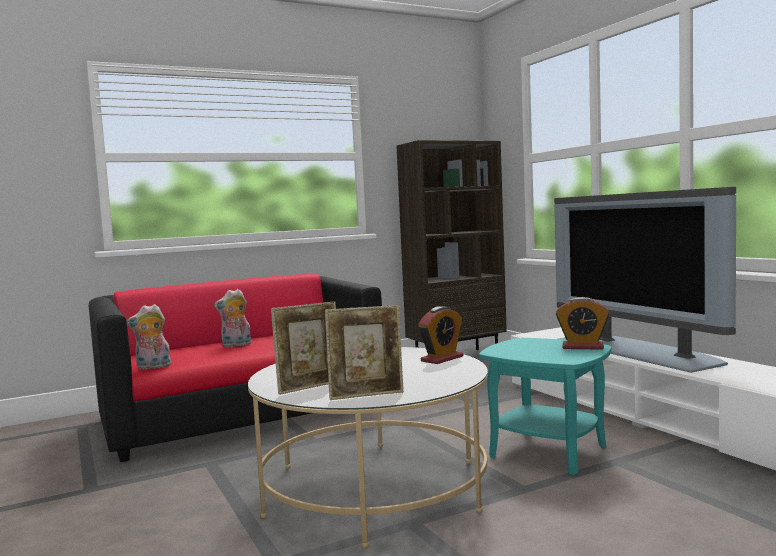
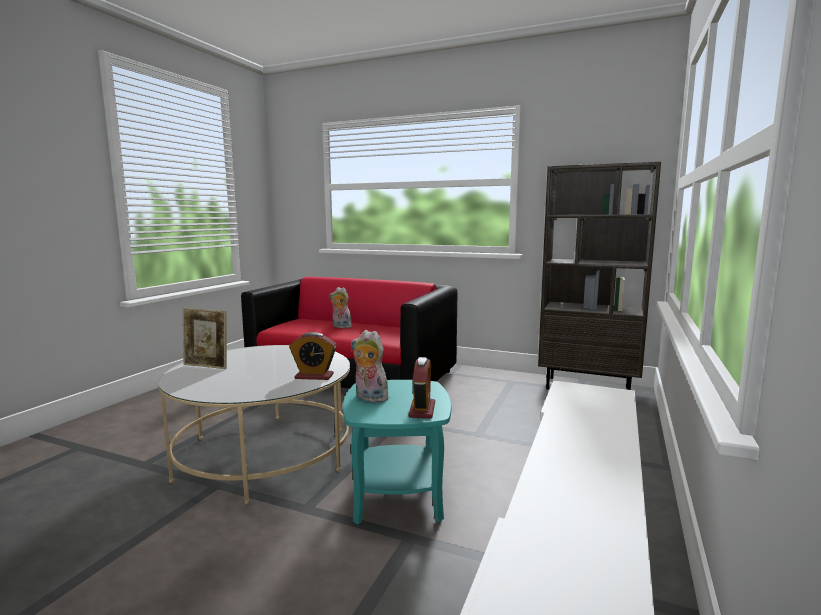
camera: 50 degrees right, 5 degrees up
(152, 367) = (276, 329): plush toy -> plush toy (369, 398)
(367, 395) = (191, 382): picture frame -> none
(582, 347) = (422, 410): alarm clock -> alarm clock turned 150 degrees counterclockwise
(637, 350) = (585, 444): television -> none

